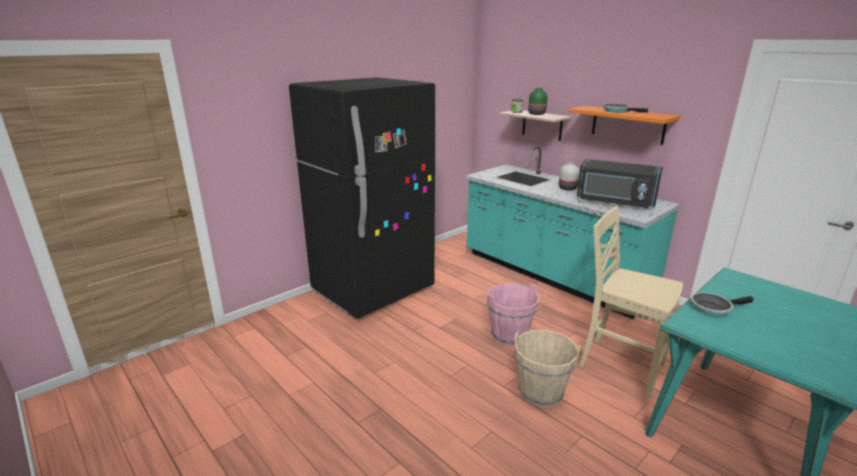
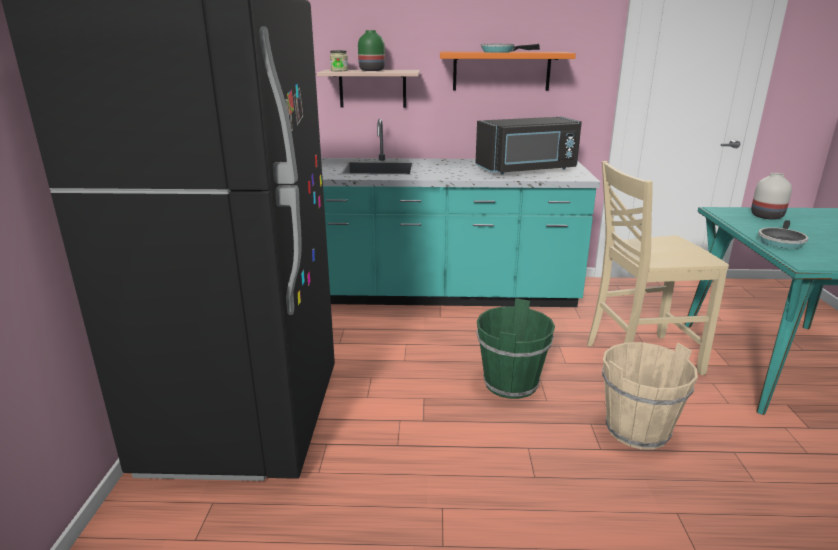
camera: 45 degrees left, 0 degrees up
(509, 335) = (511, 384): pink bucket -> green bucket
(567, 188) = (452, 168): white vase -> white vase (766, 216)

